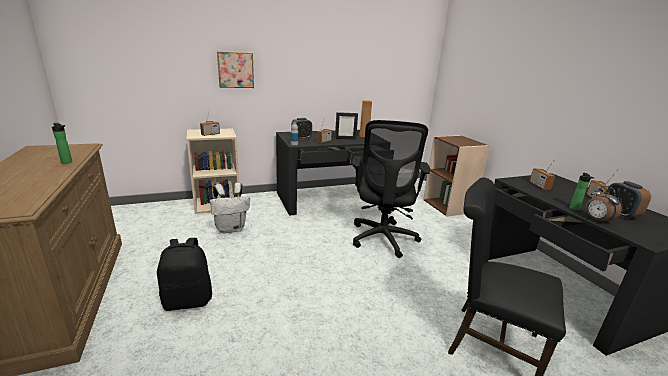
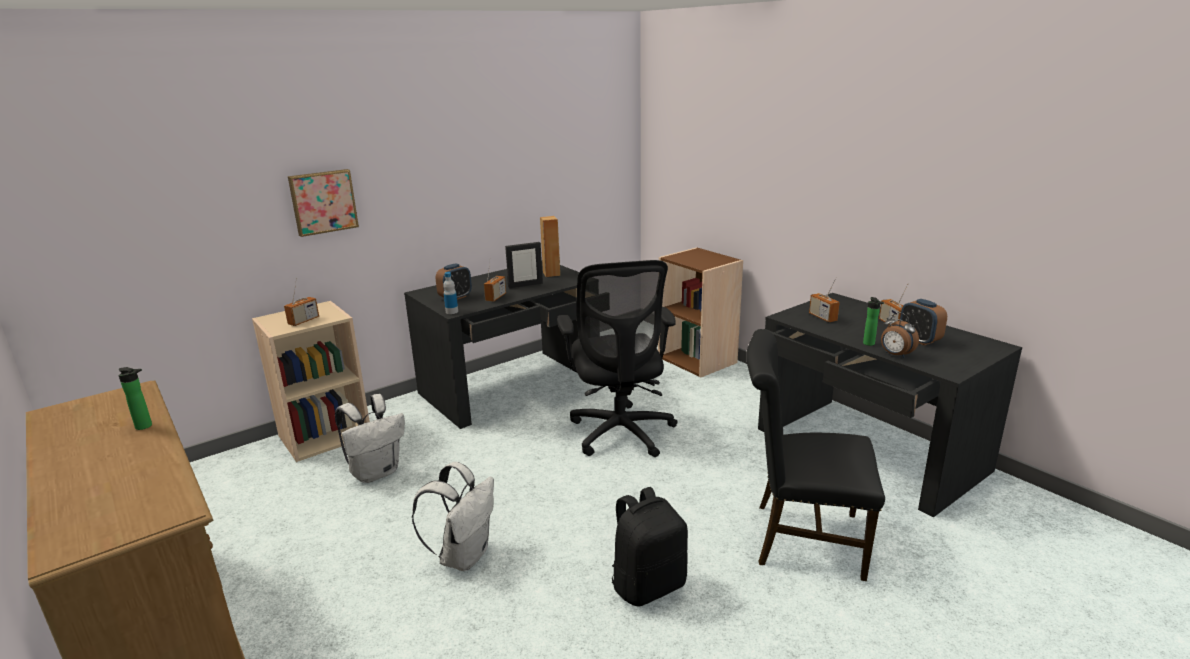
camera: 15 degrees left, 0 degrees up
(188, 300) = (376, 595): black backpack -> black backpack (648, 585)
(252, 289) = (464, 555): none -> white backpack

